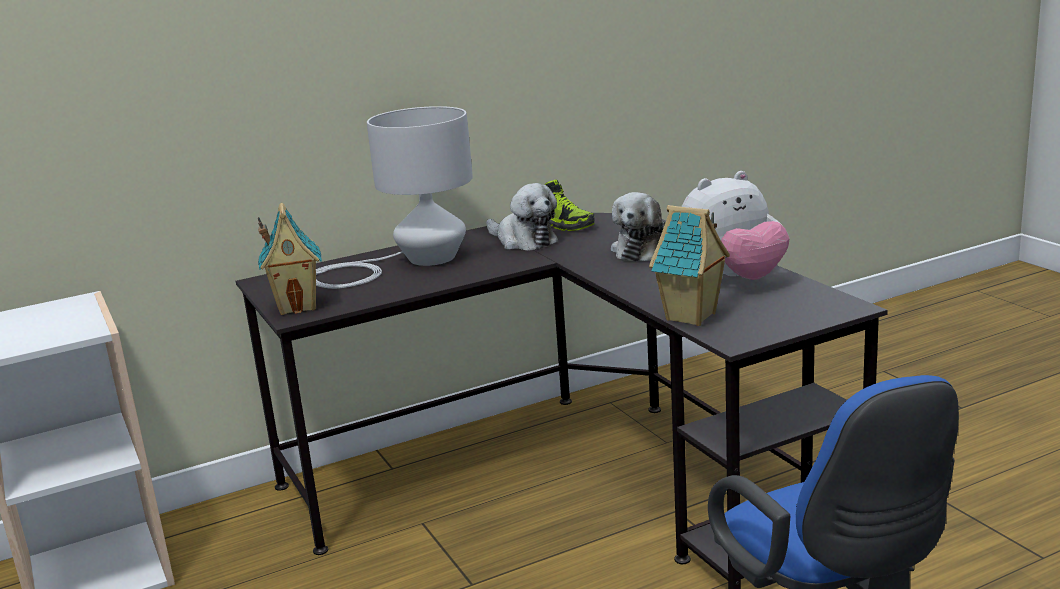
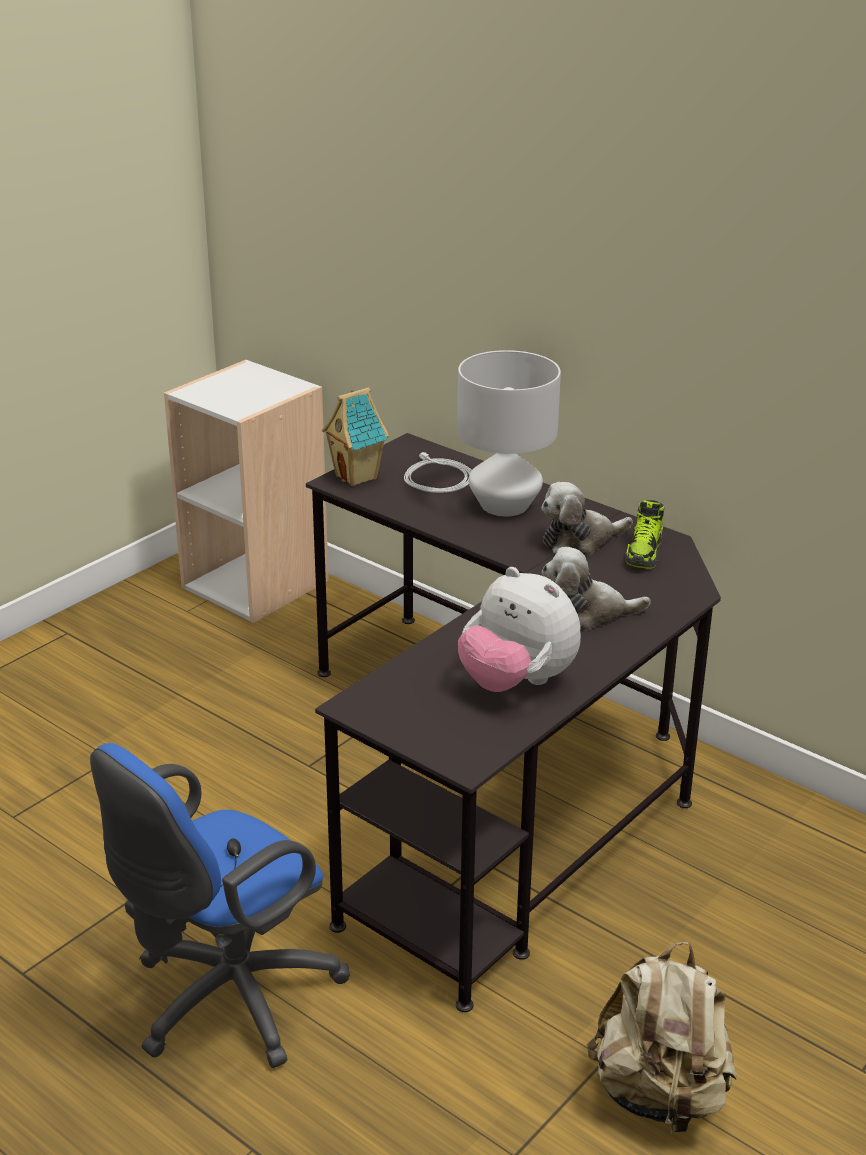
camera: 65 degrees right, 10 degrees up
(523, 241) = (580, 541): plush toy -> plush toy turned 45 degrees clockwise
(692, 317) = (403, 673): toy house -> none
(978, 483) = (659, 1094): none -> beige backpack

